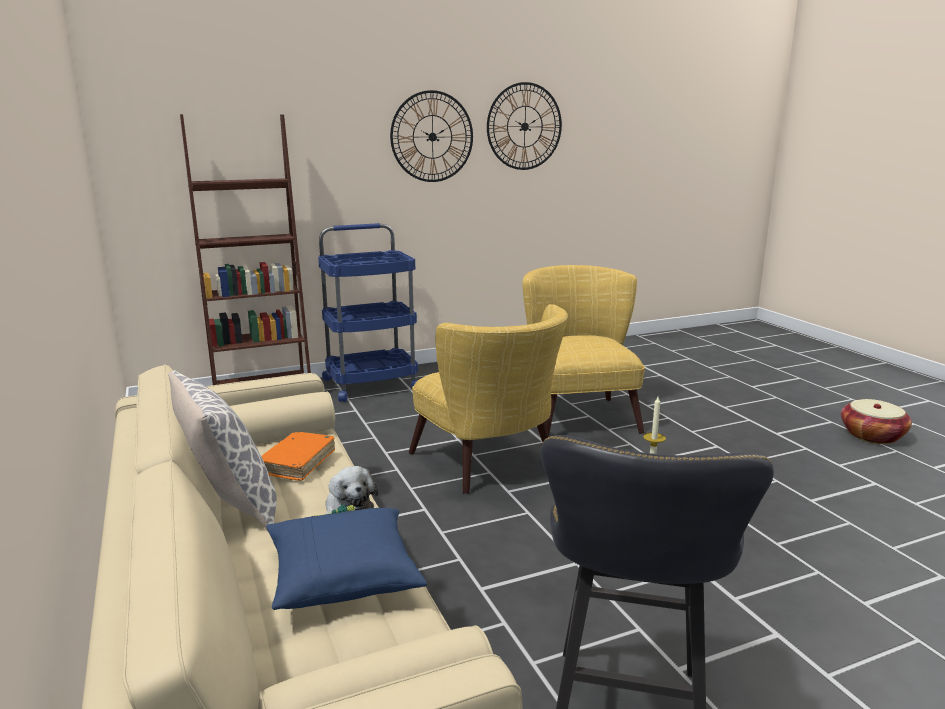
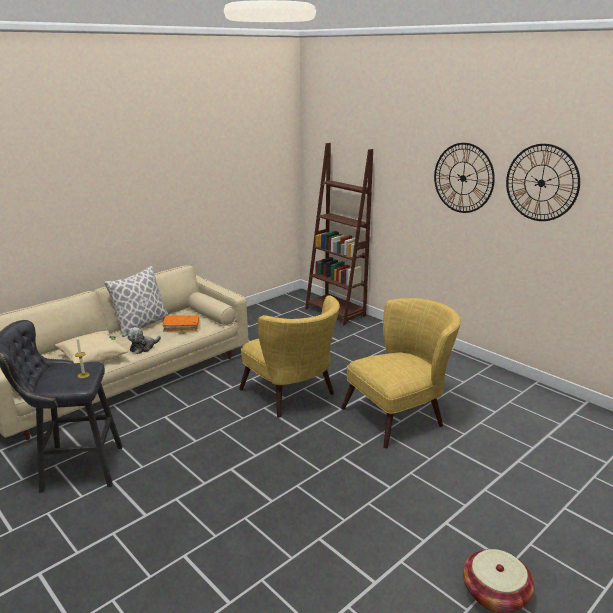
camera: 70 degrees right, 5 degrees up
(344, 578) = (92, 358): blue pillow -> beige pillow
(371, 385) = (380, 335): blue cart -> none
(490, 466) = (292, 396): yellow armchair -> yellow armchair turned 75 degrees counterclockwise

